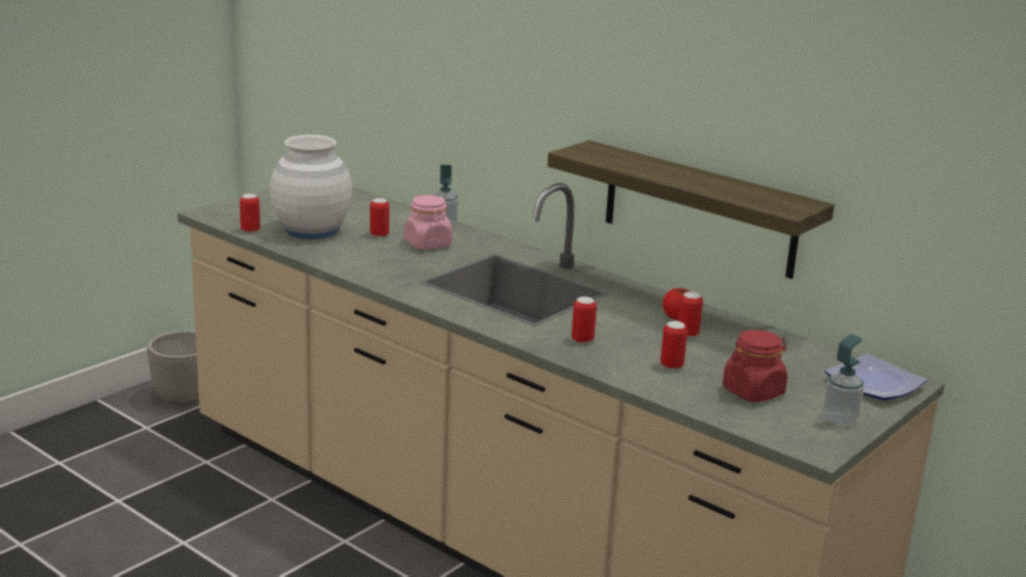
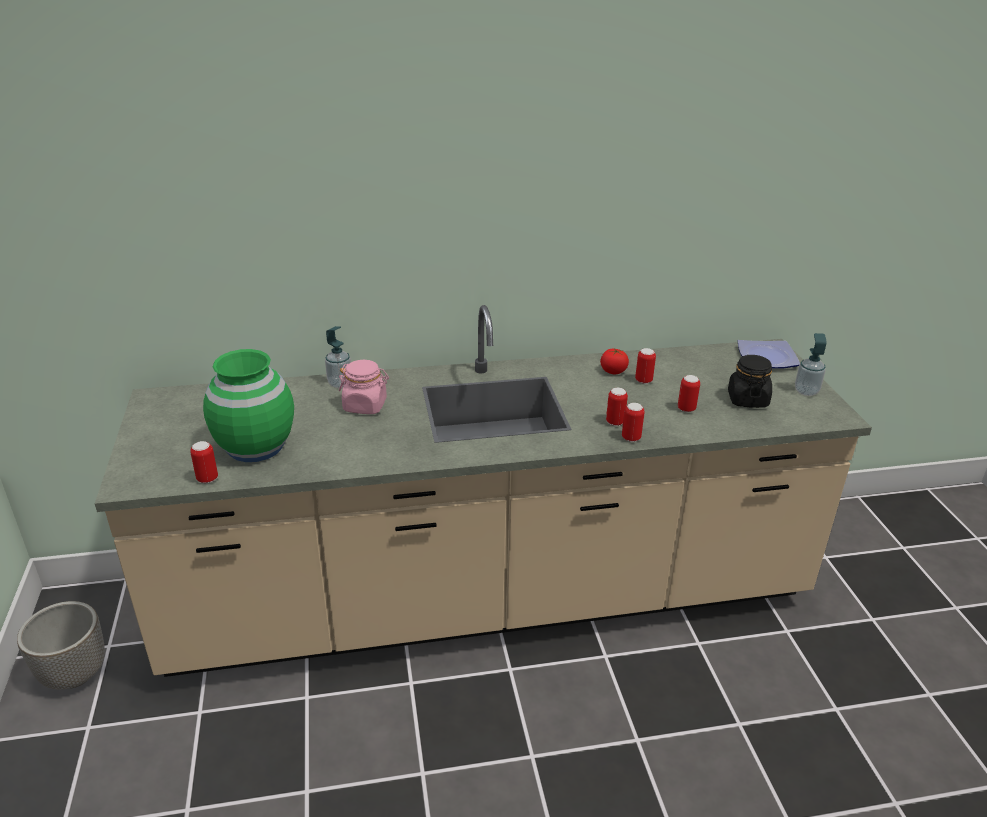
camera: 50 degrees left, 10 degrees up
(312, 230) = (256, 446): white vase -> green vase
(379, 235) = (314, 419): can -> can (631, 438)
(699, 209) = (585, 285): shelf -> none
(753, 392) = (747, 399): red jar -> black jar

